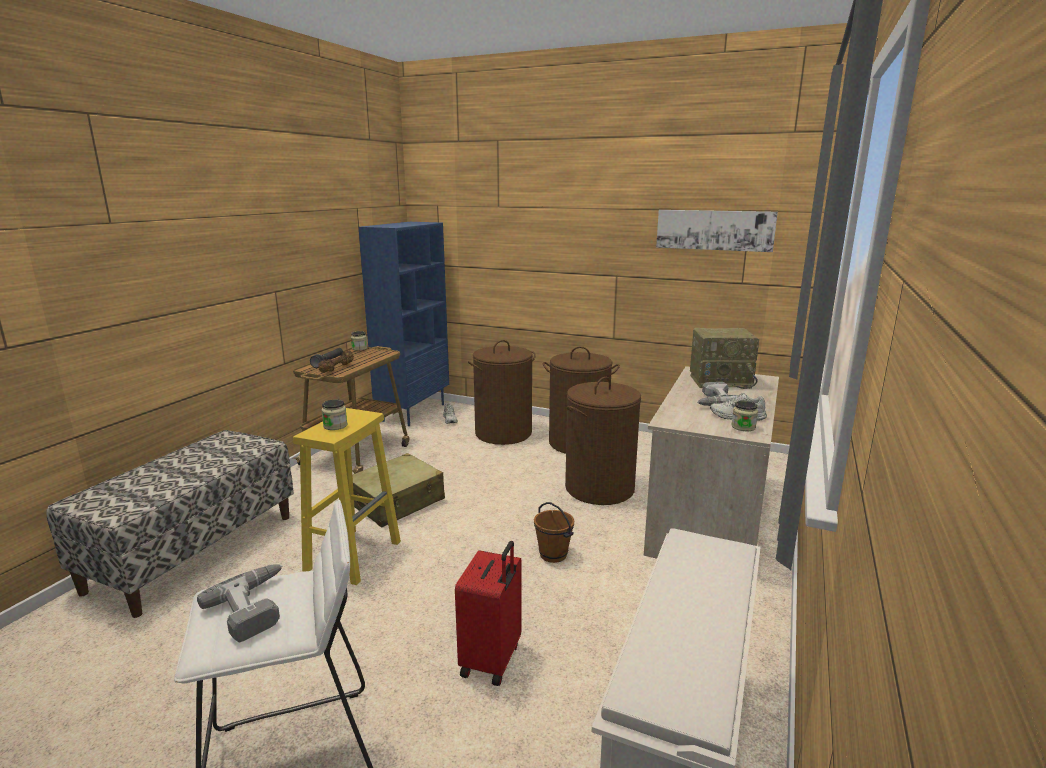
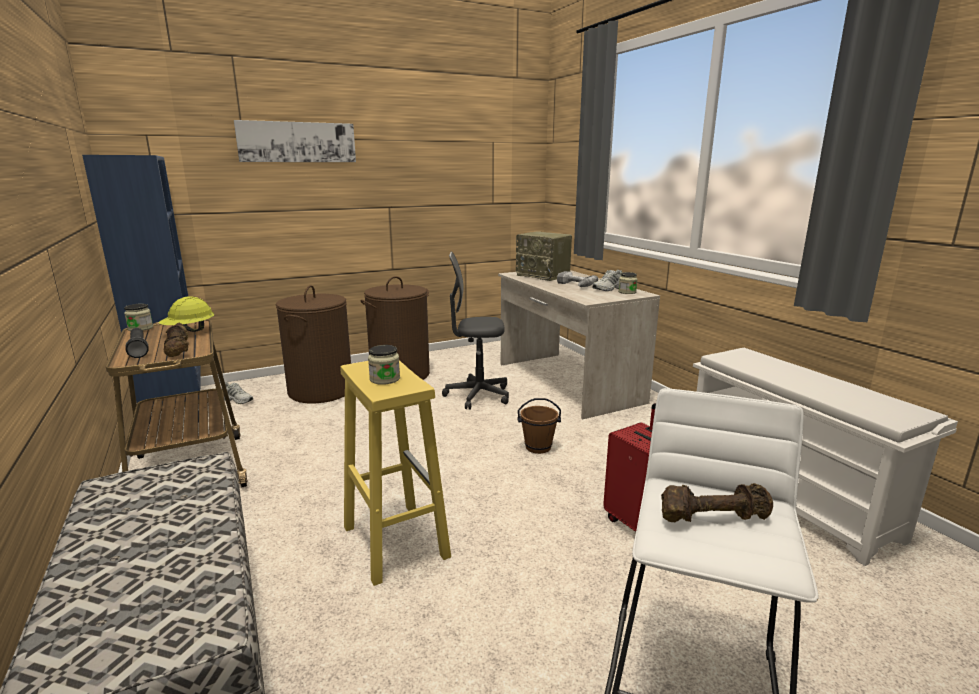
camera: 50 degrees left, 0 degrees up
(256, 607) = (713, 517): power drill -> brown dumbbell
(370, 358) = (190, 331): none -> yellow hard hat
(397, 502) = (338, 482): beige suitcase -> none
(599, 488) = (477, 395): brown laundry basket -> grey office chair
(714, 230) = (470, 158): picture -> picture (297, 142)
(721, 381) = (544, 275): radio -> radio turned 90 degrees clockwise

